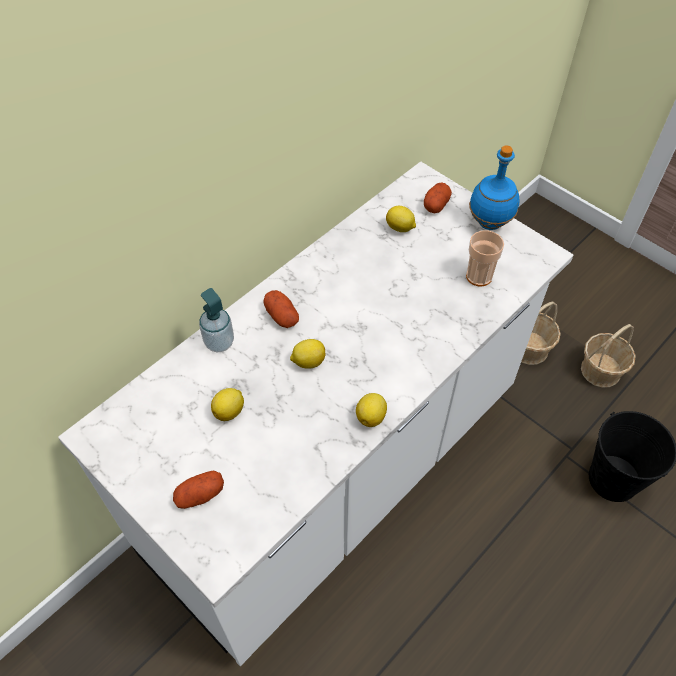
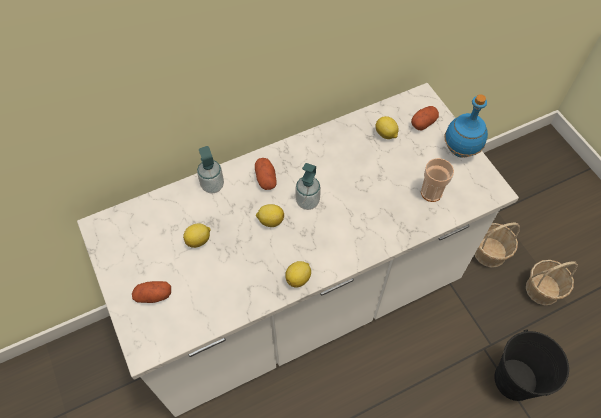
camera: 20 degrees right, 5 degrees up
(343, 327) = (307, 201): none -> soap dispenser

